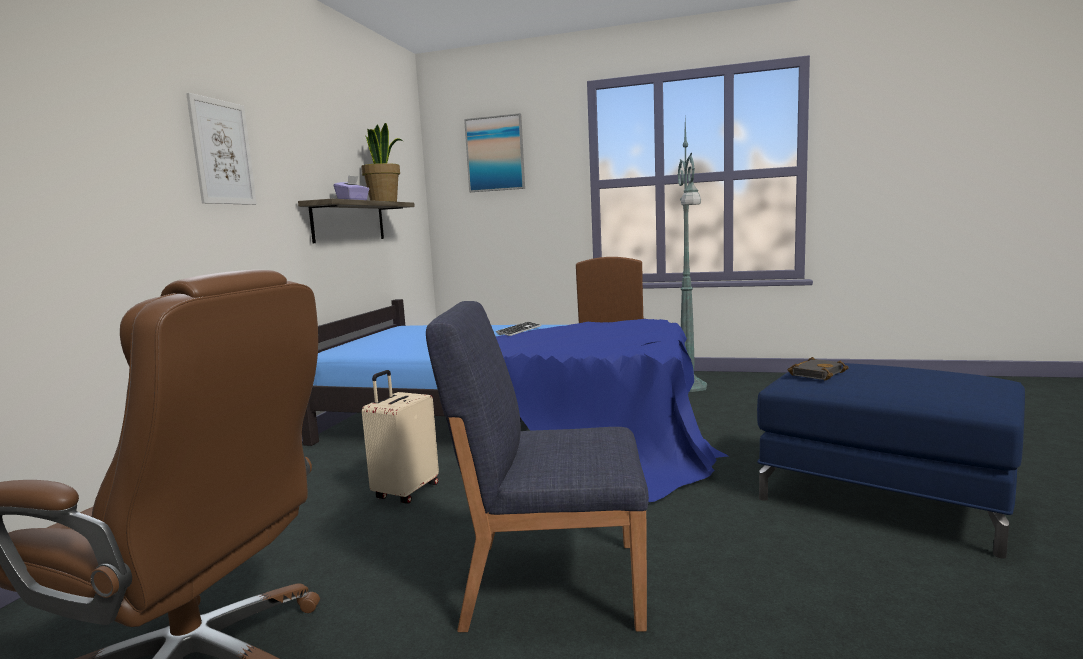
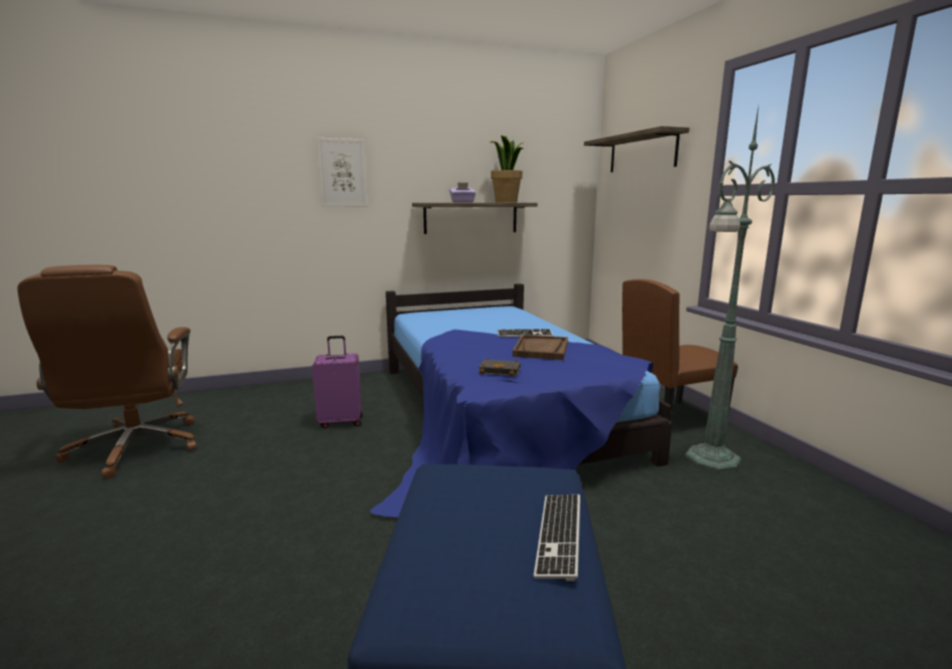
camera: 55 degrees right, 5 degrees up
(405, 492) = (341, 421): beige suitcase -> purple suitcase
(495, 154) = (642, 152): picture -> shelf
(551, 582) = (234, 508): blue chair -> none
(578, 330) = (541, 349): none -> brown tray
(816, 373) = (479, 478): black book -> black book (501, 371)
(906, 368) = (559, 536): none -> keyboard

